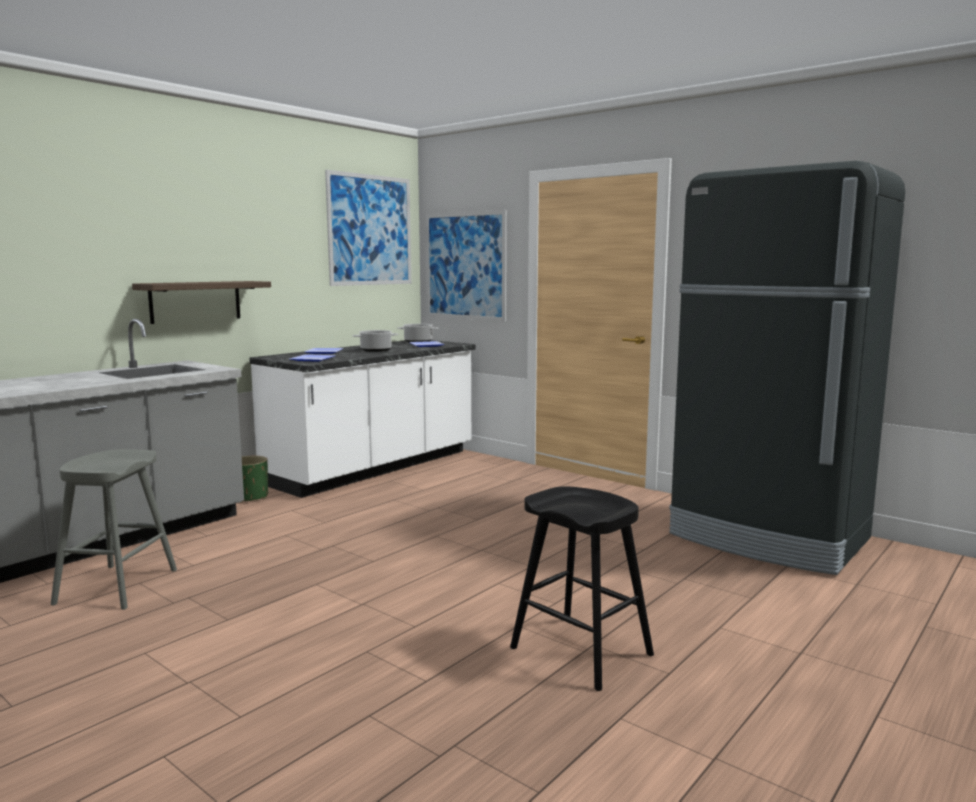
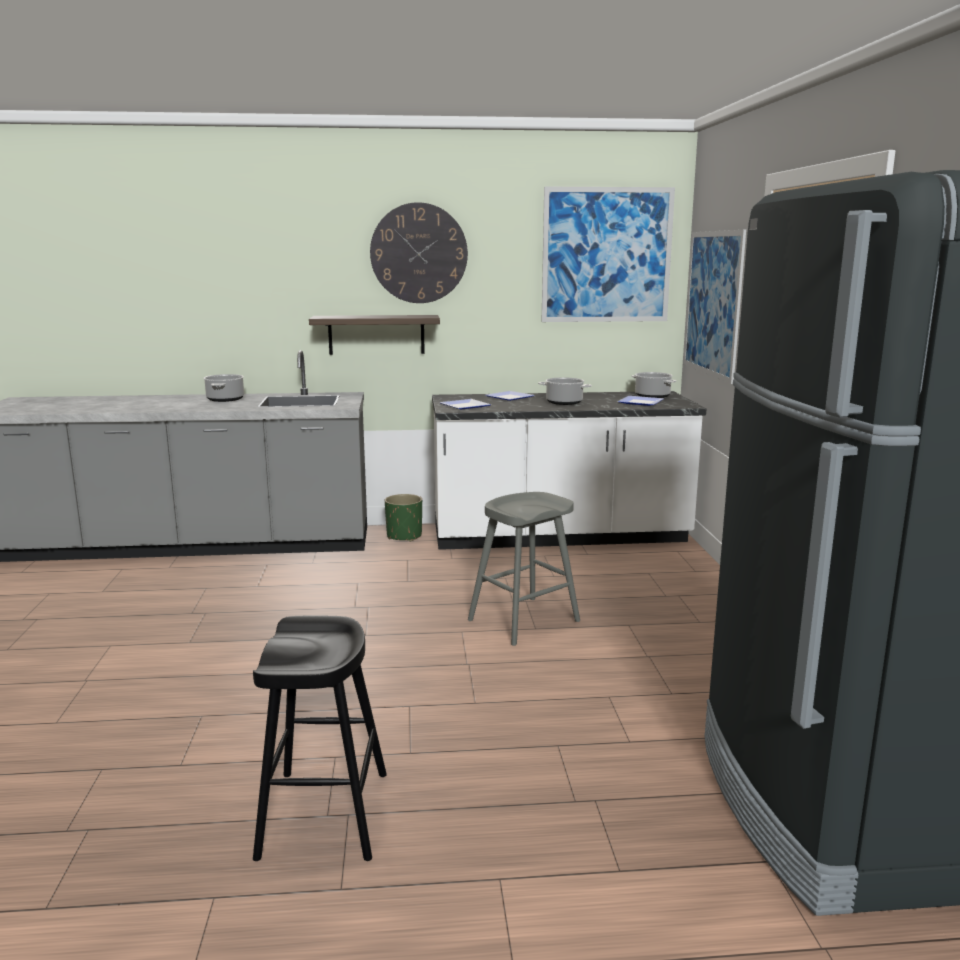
camera: 45 degrees right, 5 degrees up
(60, 379) = (225, 399): none -> cooking pot
(117, 587) = (190, 586): grey stool -> grey stool (523, 621)
(230, 222) = (419, 253): none -> wall clock

